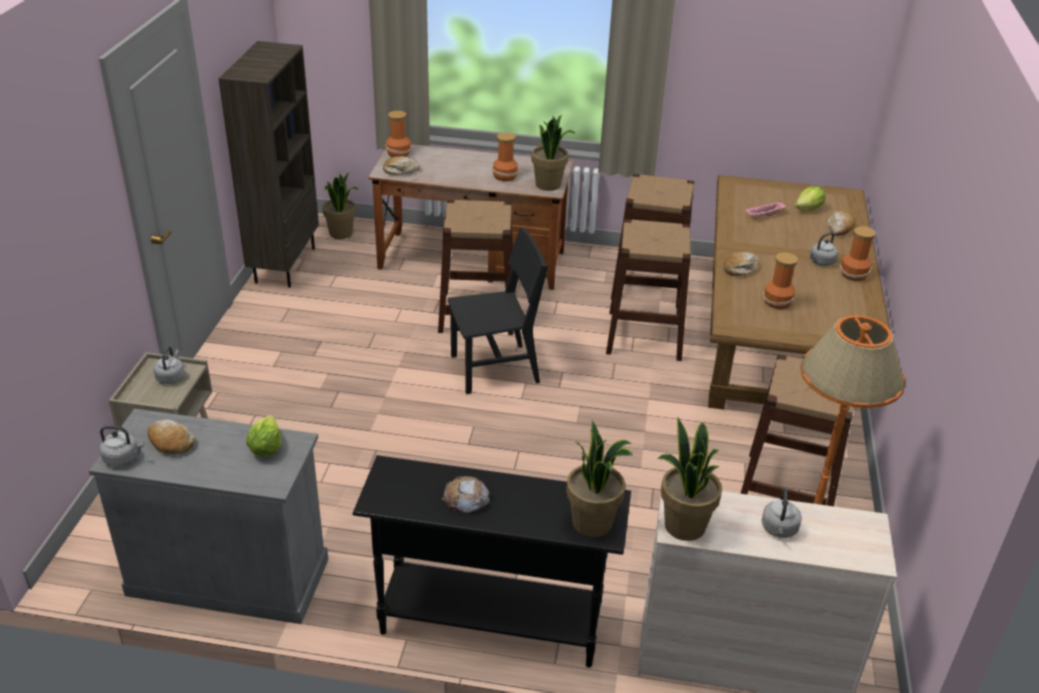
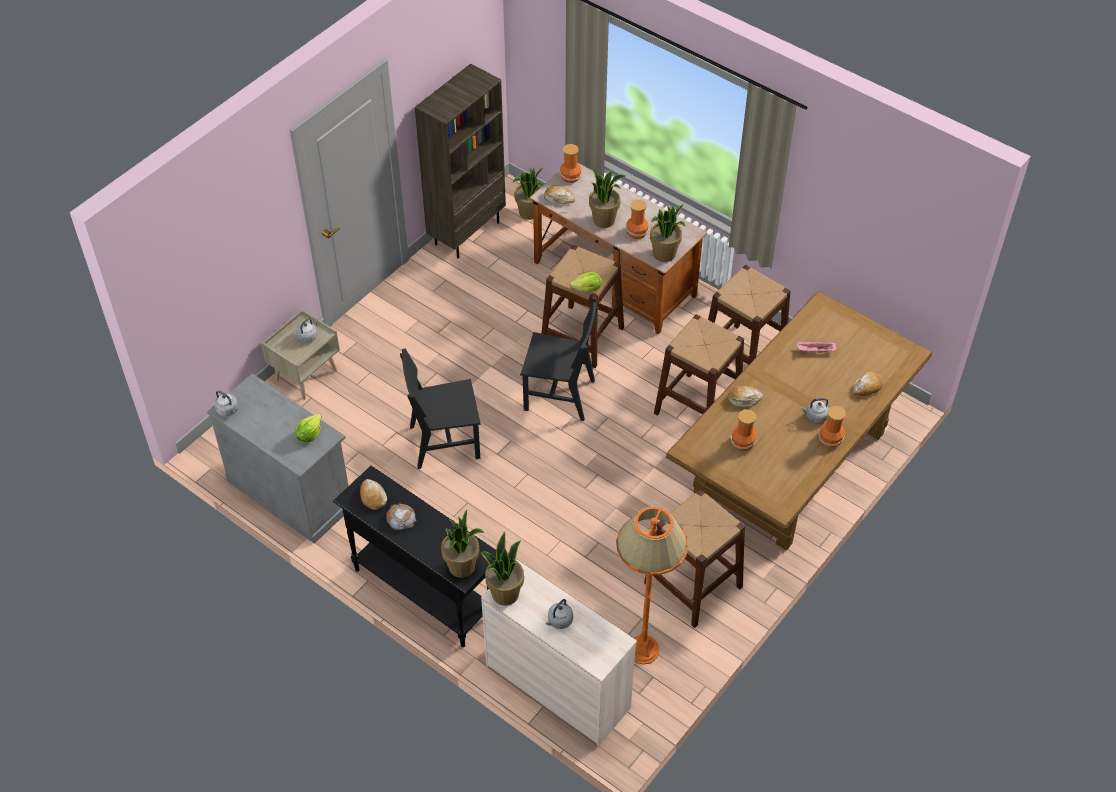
camera: 30 degrees right, 15 degrees up
(170, 442) = (259, 408): bread -> bread (373, 497)
(397, 453) = (444, 442): none -> black chair
(463, 175) = (604, 220): none -> potted plant
(808, 209) = (860, 357): lettuce -> lettuce (587, 289)

